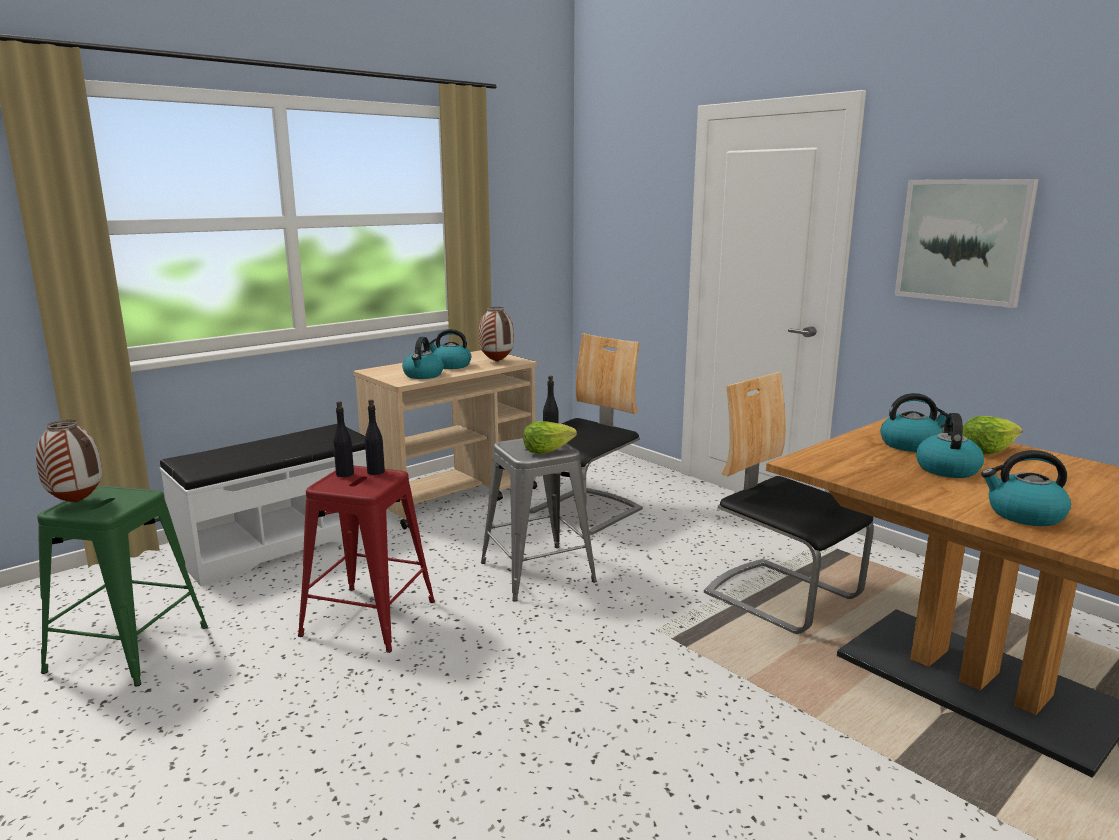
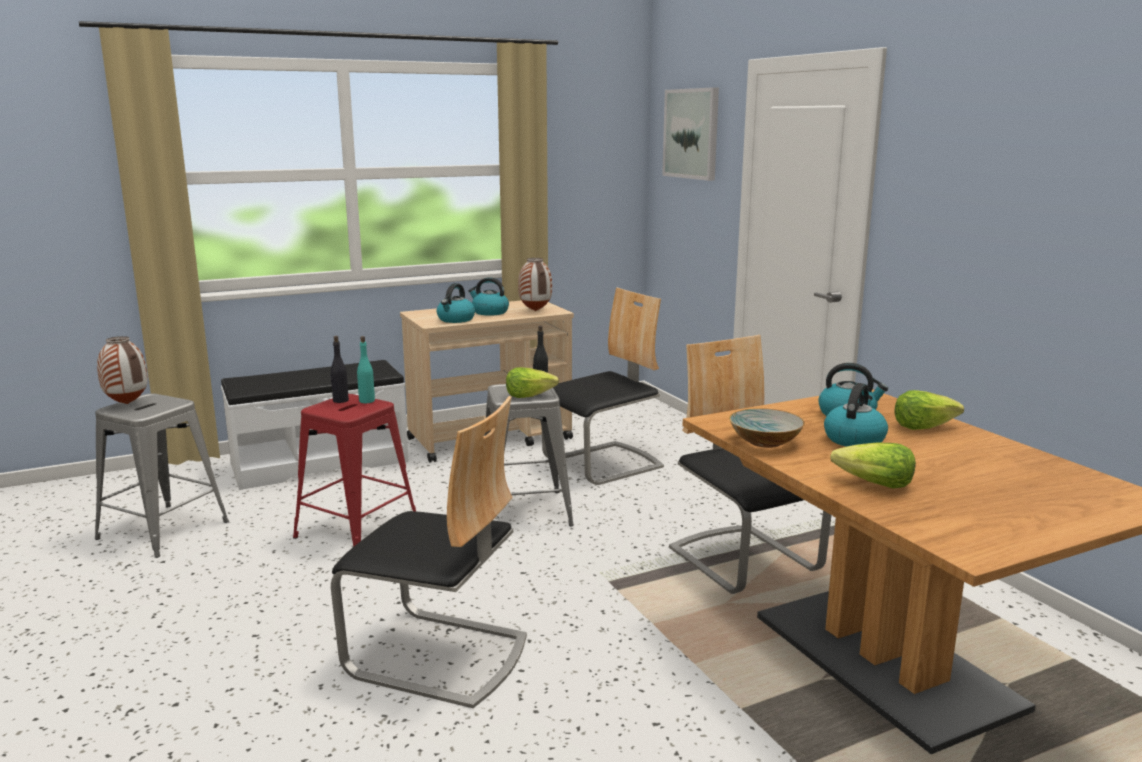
camera: 15 degrees right, 0 degrees up
(128, 649) = (163, 530): green stool -> grey stool
(375, 472) = (366, 401): black bottle -> turquoise bottle
(549, 757) = (438, 656): none -> chair
(872, 479) = (765, 441): none -> bowl
(963, 241) = (965, 208): picture -> picture (691, 133)
(1024, 515) = (874, 484): kettle -> lettuce

